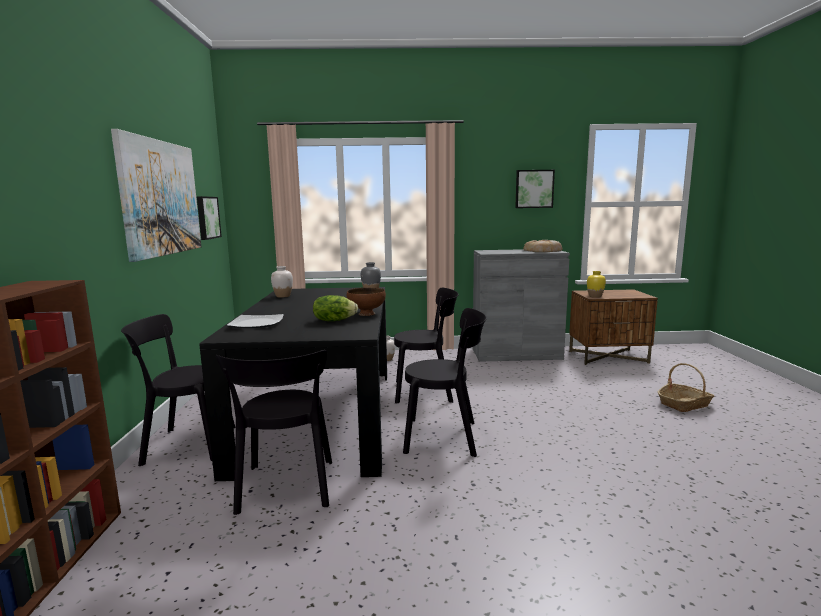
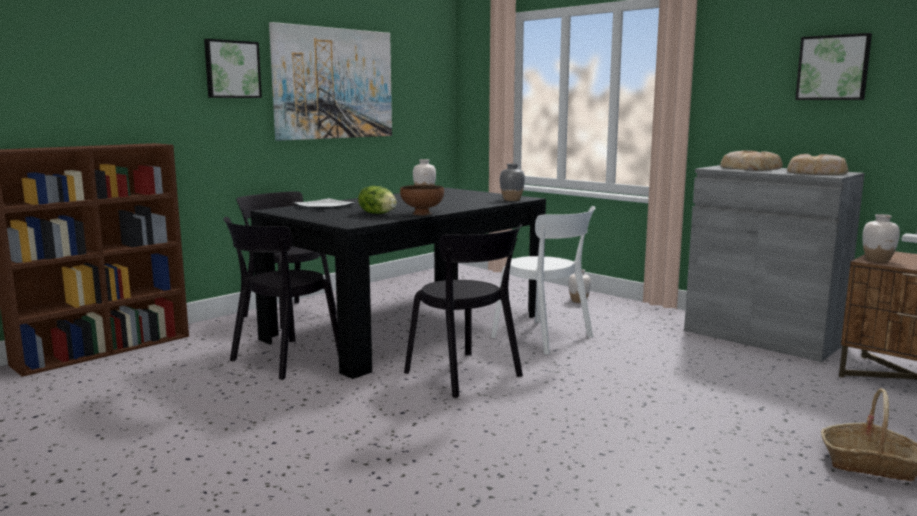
camera: 45 degrees right, 0 degrees up
(207, 217) = (414, 105): picture -> picture (232, 69)
(427, 391) = (545, 338): black chair -> white chair
(501, 251) = (749, 168): none -> bread
(595, 296) = (877, 260): yellow vase -> white vase

